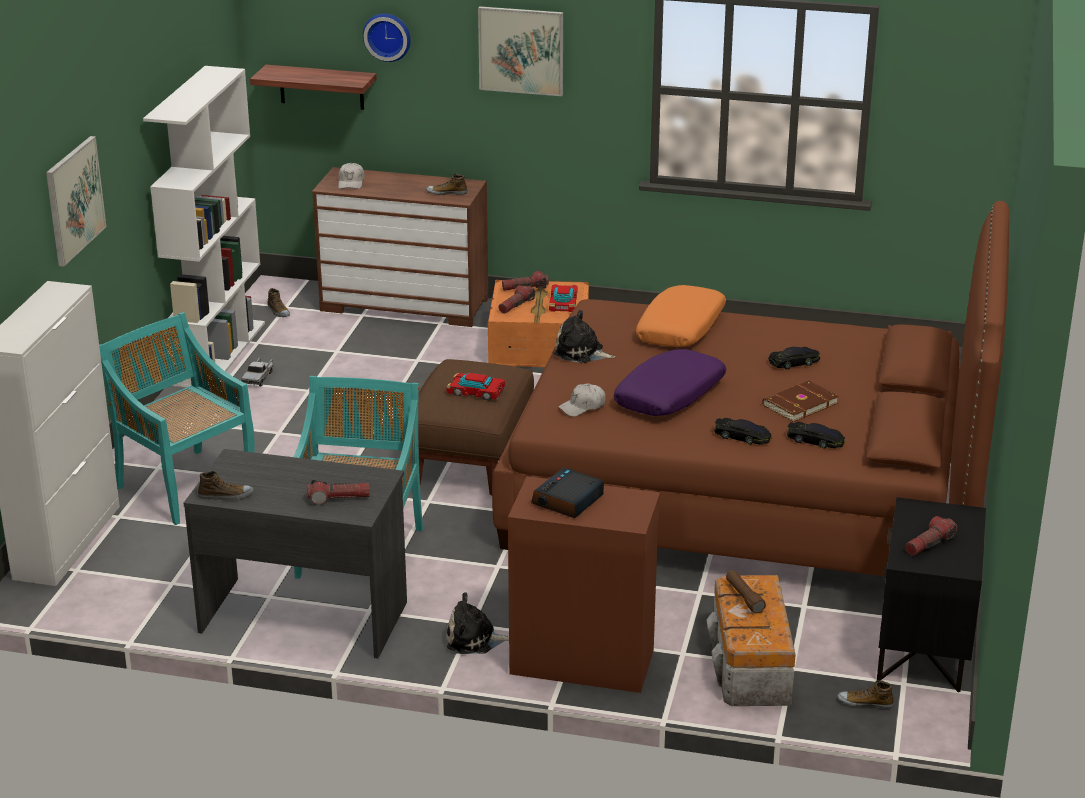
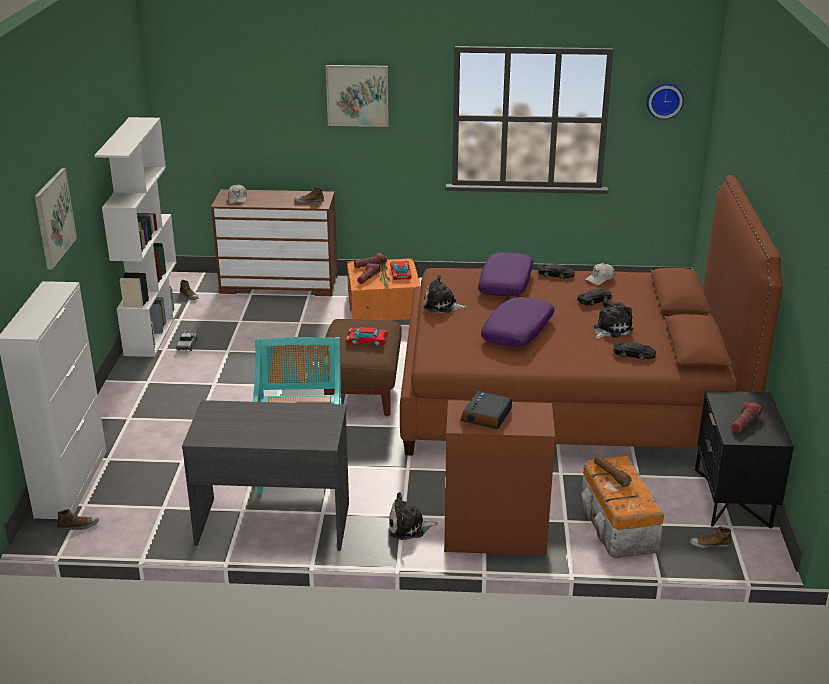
camera: 10 degrees left, 0 degrees up
(185, 486) = (153, 430): turquoise chair -> none
(225, 496) = (214, 437): shoe -> shoe (78, 526)
(321, 87) = (210, 131): shelf -> none
(338, 498) = (304, 431): flashlight -> none
(388, 36) = (258, 90): wall clock -> wall clock (664, 100)
(582, 407) = (458, 344): white cap -> white cap (600, 279)
(681, 328) = (506, 283): orange pillow -> purple pillow
(742, 436) = (581, 356): black toy car -> black toy car (556, 274)
(799, 404) = (610, 329): brown book -> plush toy

